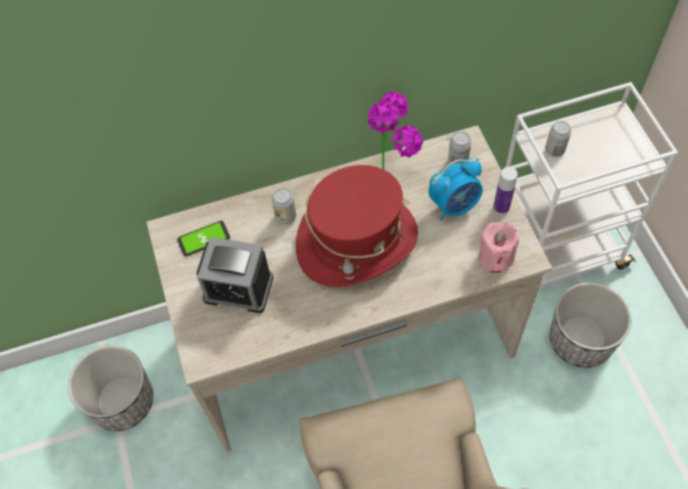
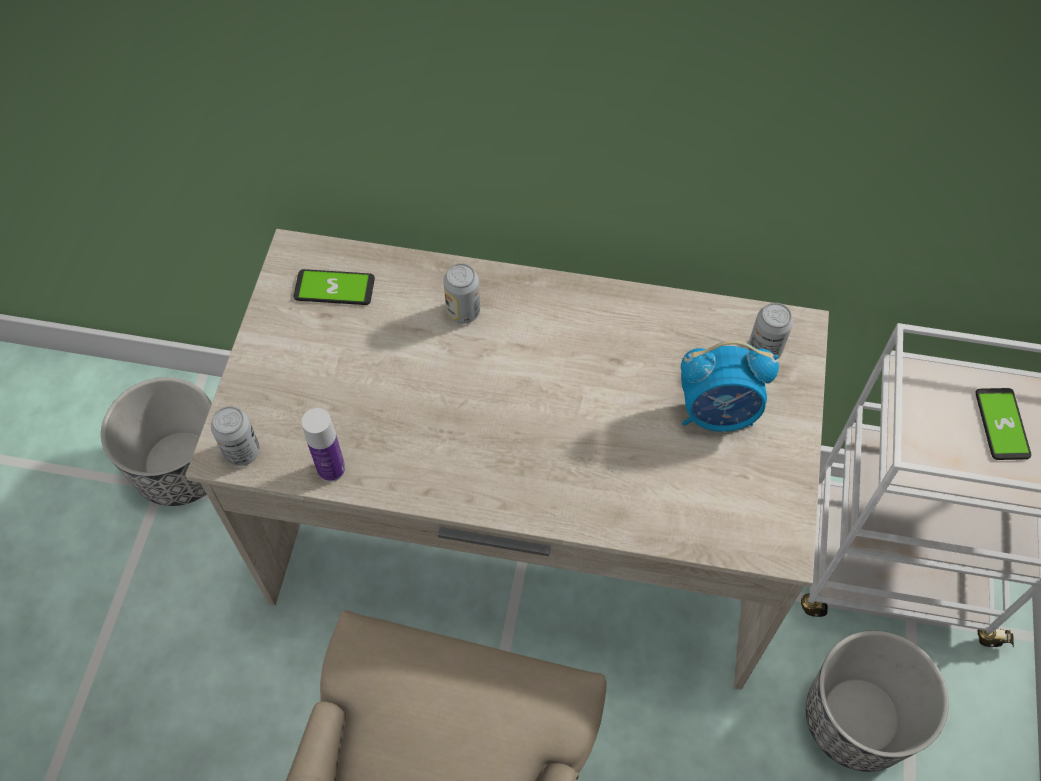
camera: 25 degrees right, 0 degrees up
(238, 288) = (336, 379): alarm clock -> none
(357, 242) = (541, 396): red hat -> none
(393, 164) = (664, 309): potted plant -> none
(495, 258) = (732, 522): pink candle -> none
(501, 207) = (789, 450): bottle -> bottle (331, 469)
(554, 150) = (934, 406): can -> can (242, 452)
(591, 143) = (1001, 424): none -> phone

